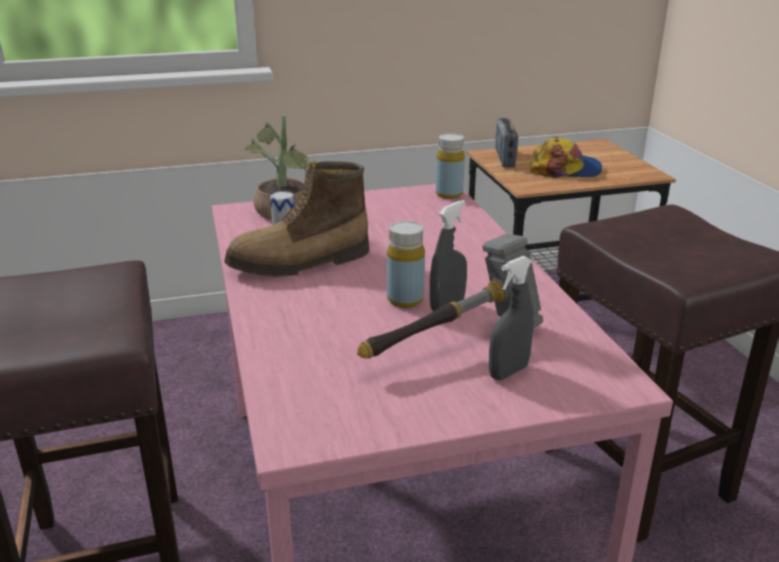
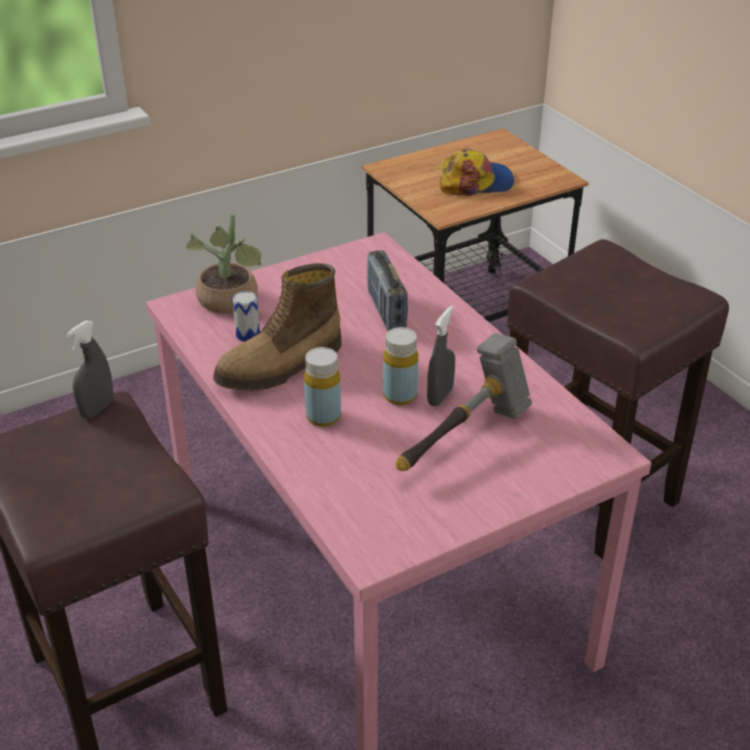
camera: 15 degrees left, 10 degrees up
(449, 194) = (385, 251): yellow bottle -> yellow bottle (323, 416)
(504, 159) = (407, 174): radio -> radio (386, 312)
(508, 372) = (517, 458): grey spray bottle -> grey spray bottle (97, 409)

